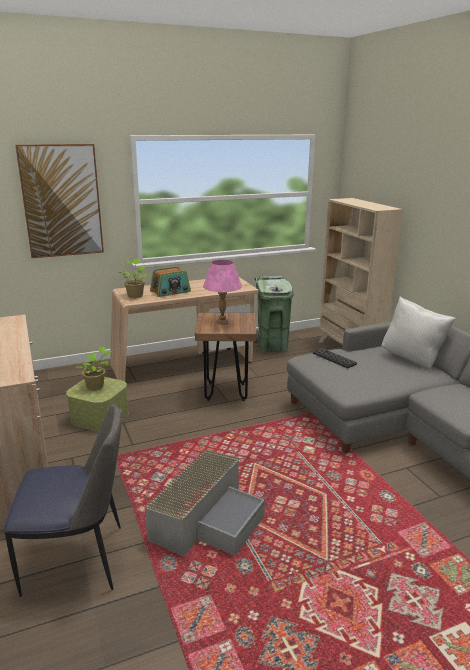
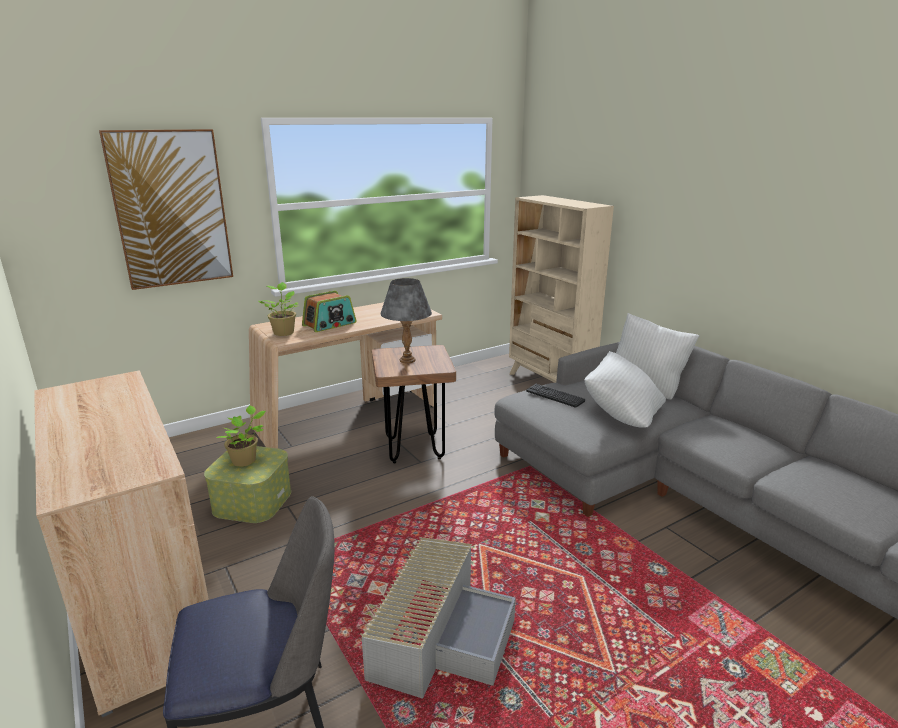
camera: 10 degrees left, 0 degrees up
(222, 322) = (407, 360): pink table lamp -> grey table lamp
(272, 346) = (455, 384): green trash can -> none
(383, 377) = (622, 415): none -> white pillow

